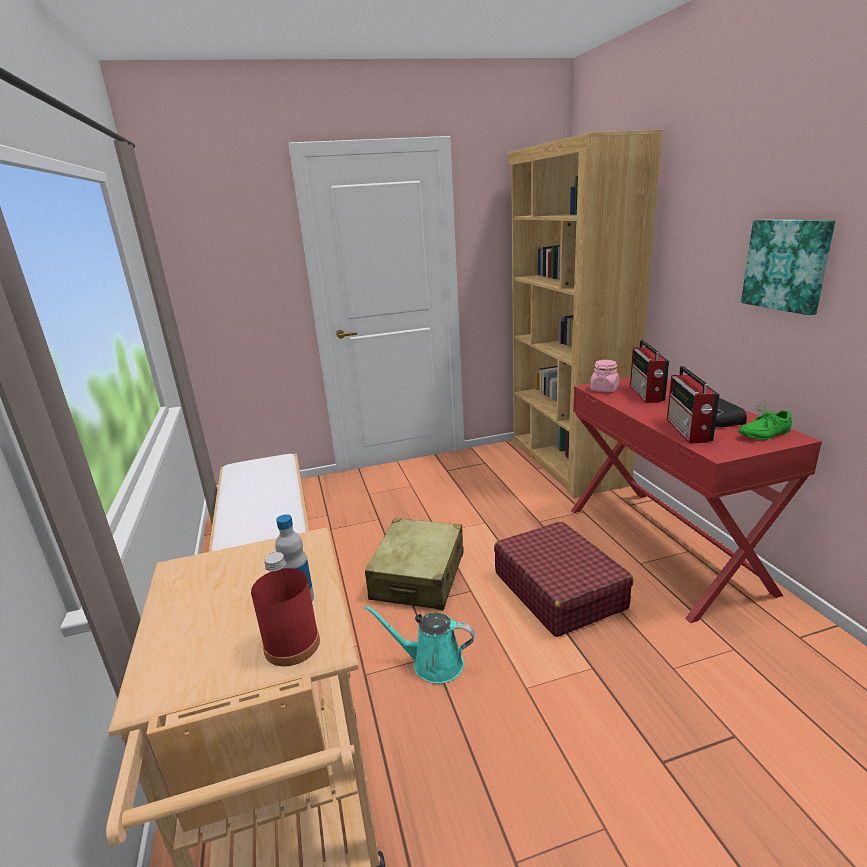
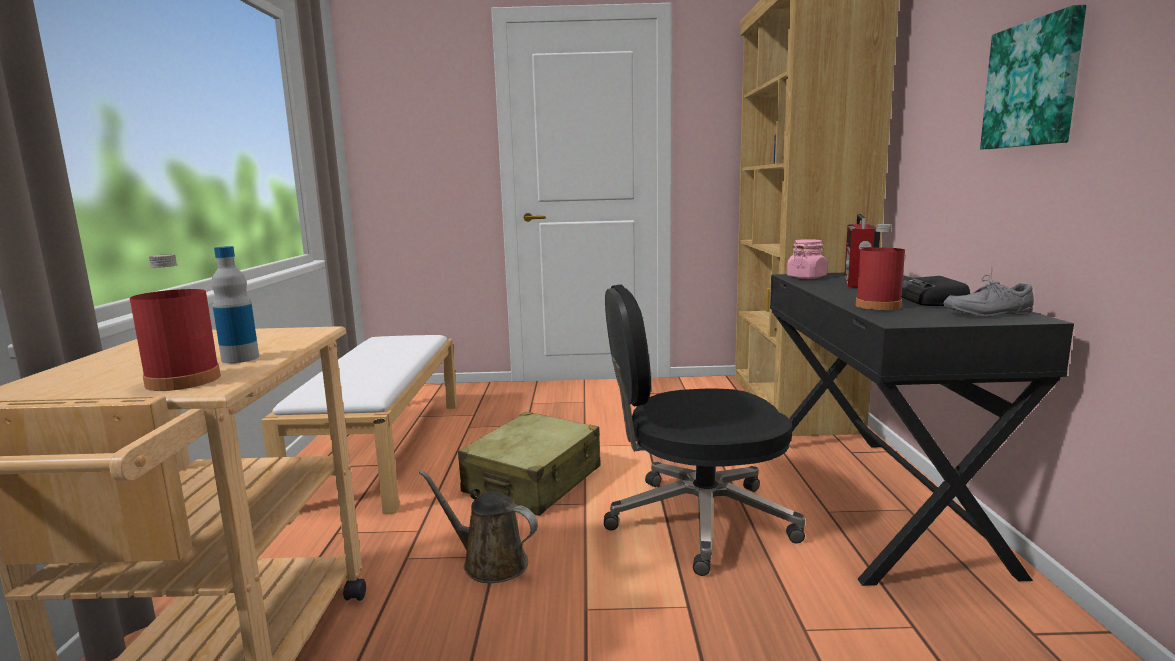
camera: 15 degrees right, 10 degrees down
(432, 663) = (489, 562): turquoise watering can -> brown watering can
(558, 590) = (696, 520): red suitcase -> black office chair
(664, 547) = (873, 500): red desk -> black desk
(688, 430) = (878, 306): radio -> red bottle
(762, 433) = (985, 313): green shoe -> grey shoe

